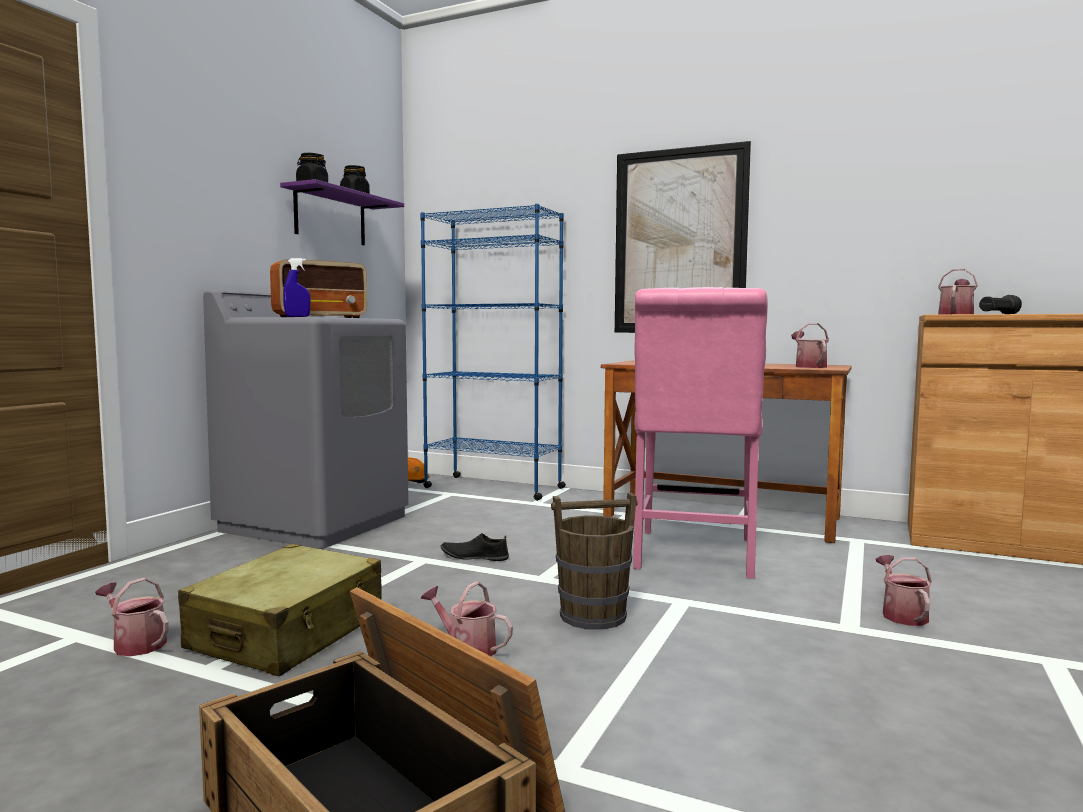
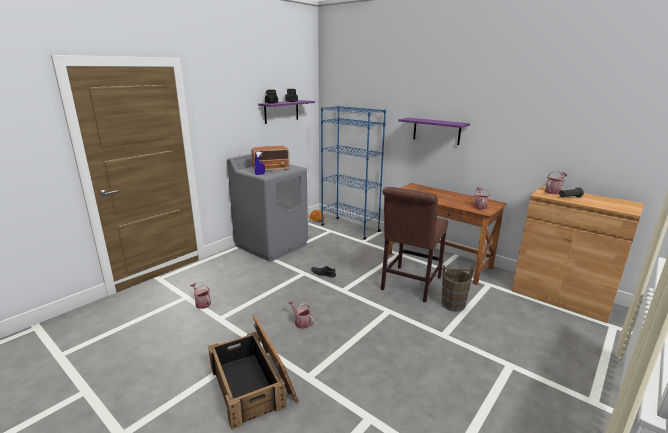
camera: 15 degrees right, 15 degrees up
(288, 633) = (247, 305): beige suitcase -> none
(594, 616) = (351, 313): brown bucket -> brown bucket (453, 304)
(679, 241) = (436, 131): picture -> purple shelf
(693, 556) = (409, 285): pink chair -> brown chair
(901, 614) = (470, 331): watering can -> none

